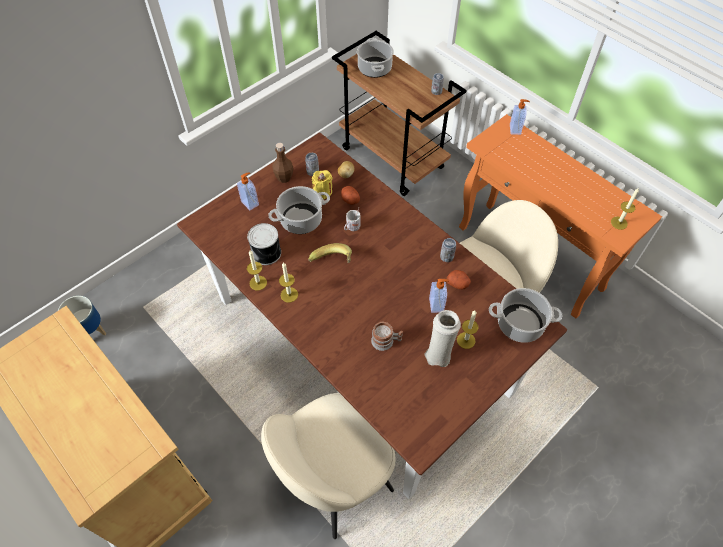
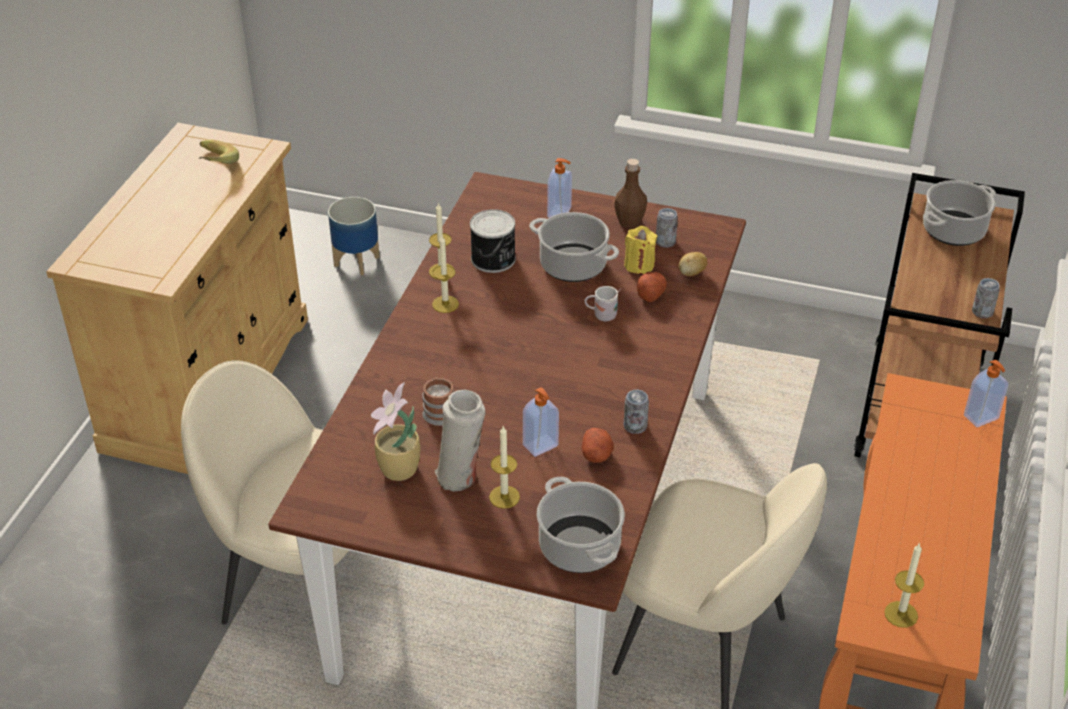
camera: 60 degrees right, 15 degrees down
(332, 263) = (526, 321): banana -> banana (212, 165)
(416, 383) = (398, 471): none -> potted plant

